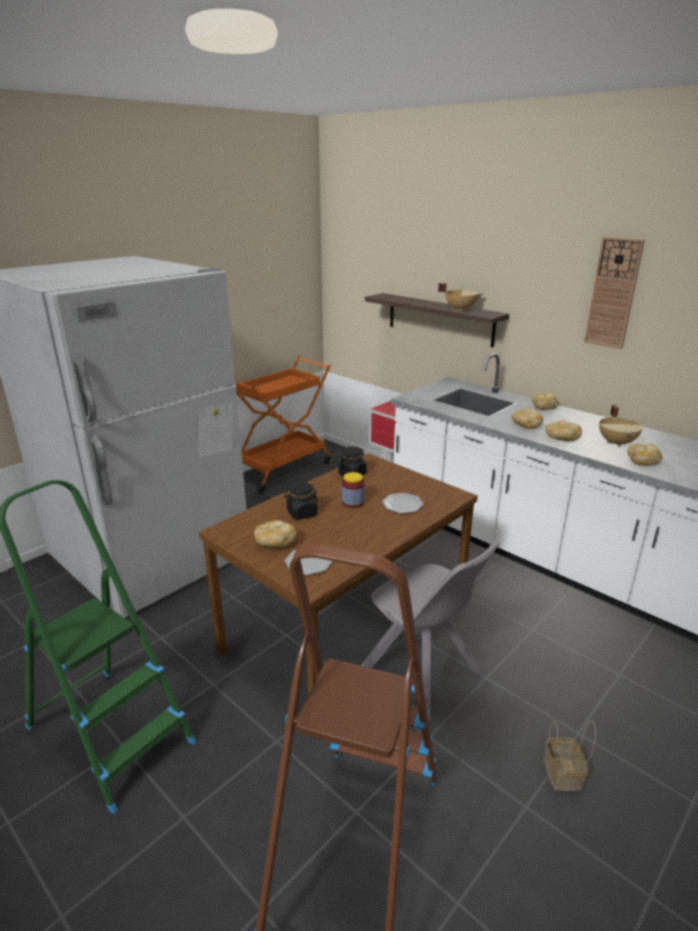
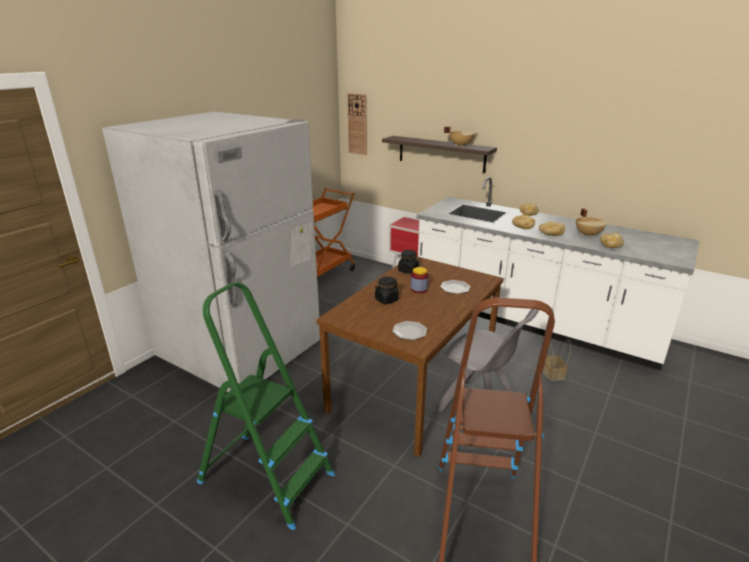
camera: 10 degrees left, 0 degrees up
(274, 543) = (378, 321): bread -> none
(563, 775) = (594, 459): basket -> basket (553, 375)
(613, 293) = (575, 130): wall clock -> wall clock (357, 124)

